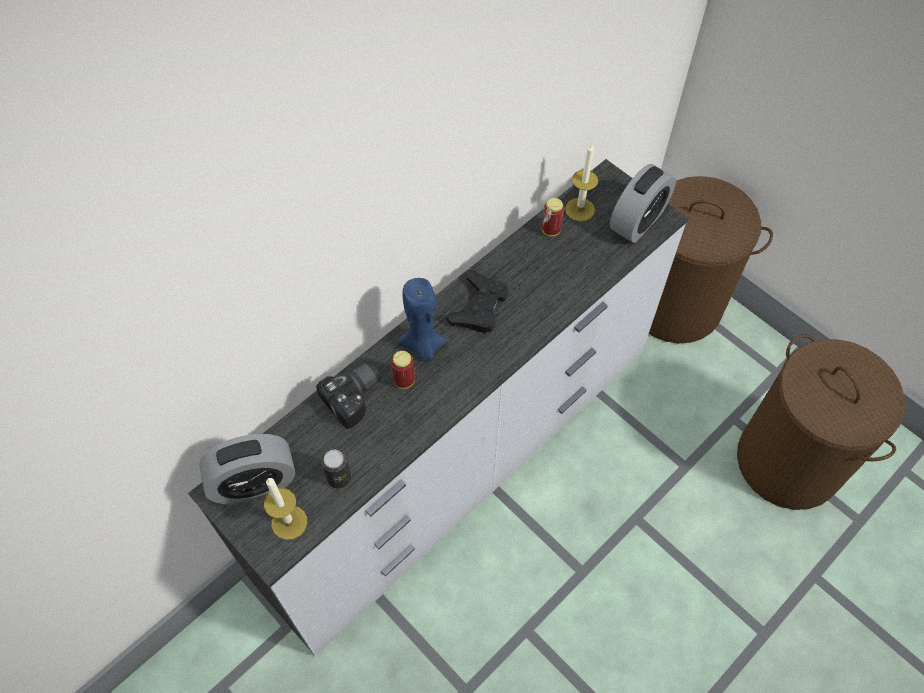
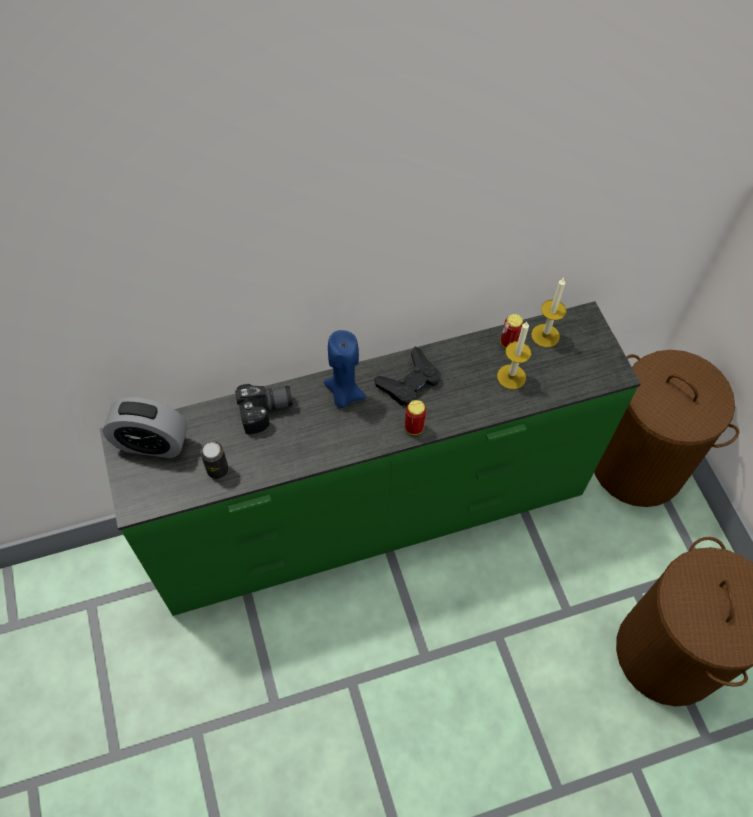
camera: 25 degrees right, 0 degrees up
(289, 522) = (160, 486): candle -> candle (511, 377)
(404, 380) = (313, 415): can -> can (414, 428)
(461, 462) = (373, 516): white dresser -> green dresser
(637, 222) = (591, 367): alarm clock -> none

